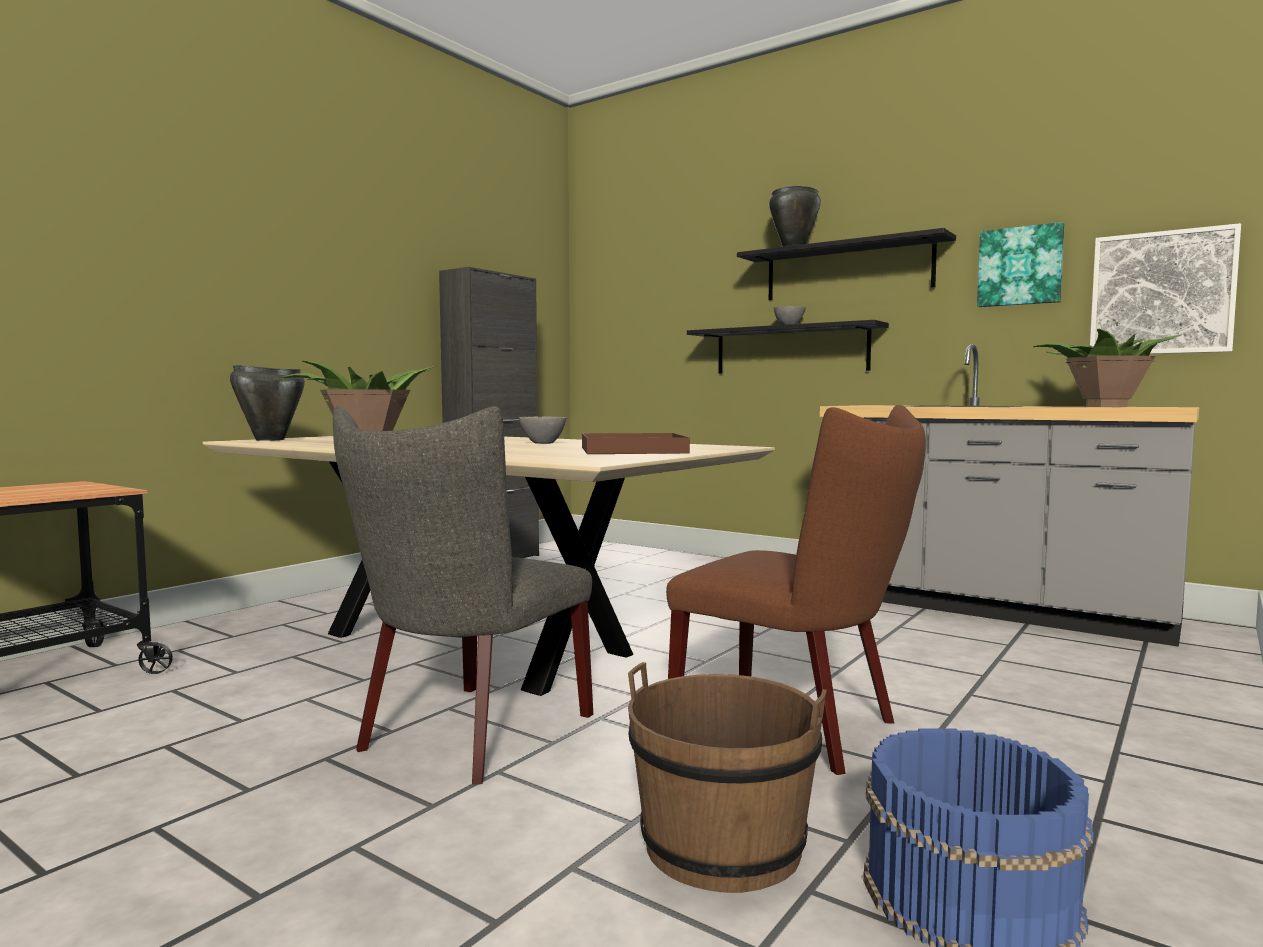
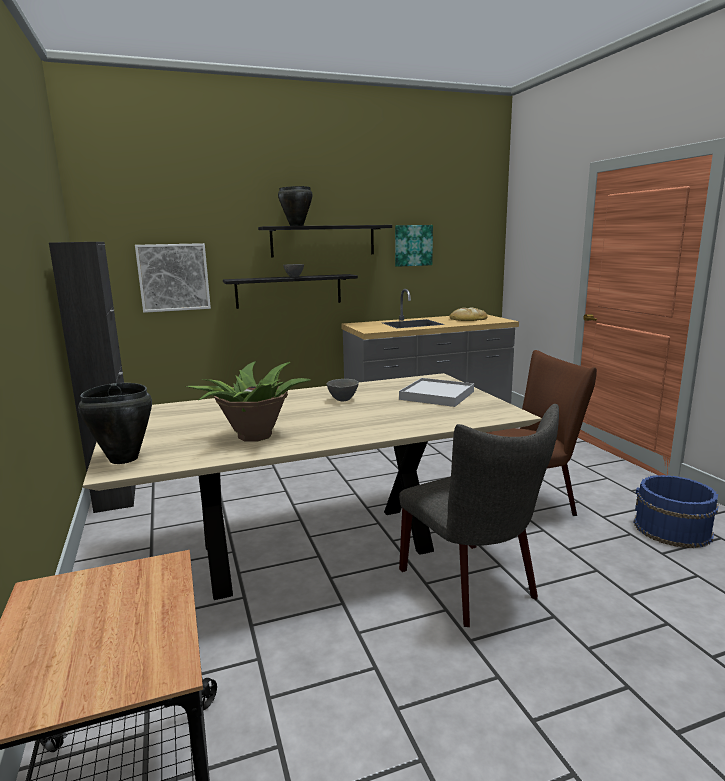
camera: 55 degrees left, 10 degrees up
(633, 450) = (437, 395): brown tray -> white tray
(722, 846) = (625, 558): brown bucket -> none
(1104, 406) = (467, 319): potted plant -> bread
(1161, 293) = (467, 262): picture -> picture (173, 277)

